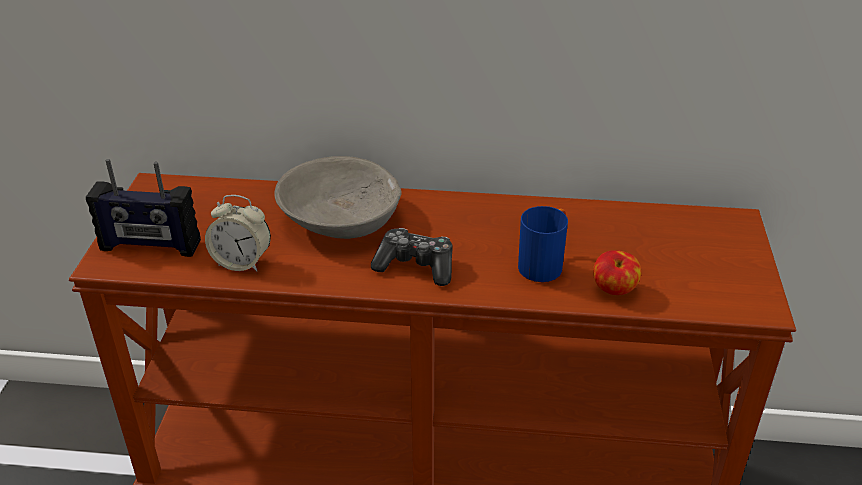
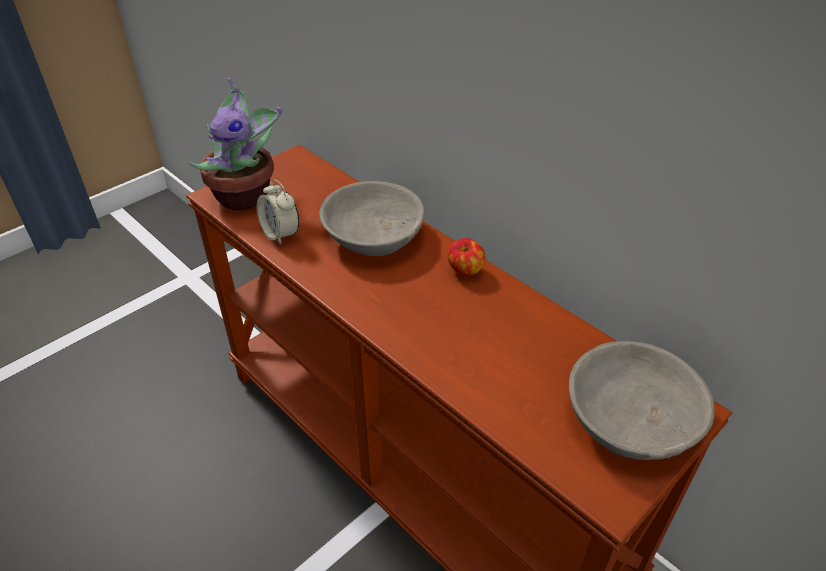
camera: 40 degrees right, 5 degrees up
(150, 246) = (246, 196): radio -> potted plant
(416, 266) = (379, 297): game controller -> none
(544, 264) = (471, 349): blue mug -> none
(614, 290) = (499, 403): apple -> apple (465, 271)
(709, 248) = (631, 419): none -> grey bowl

